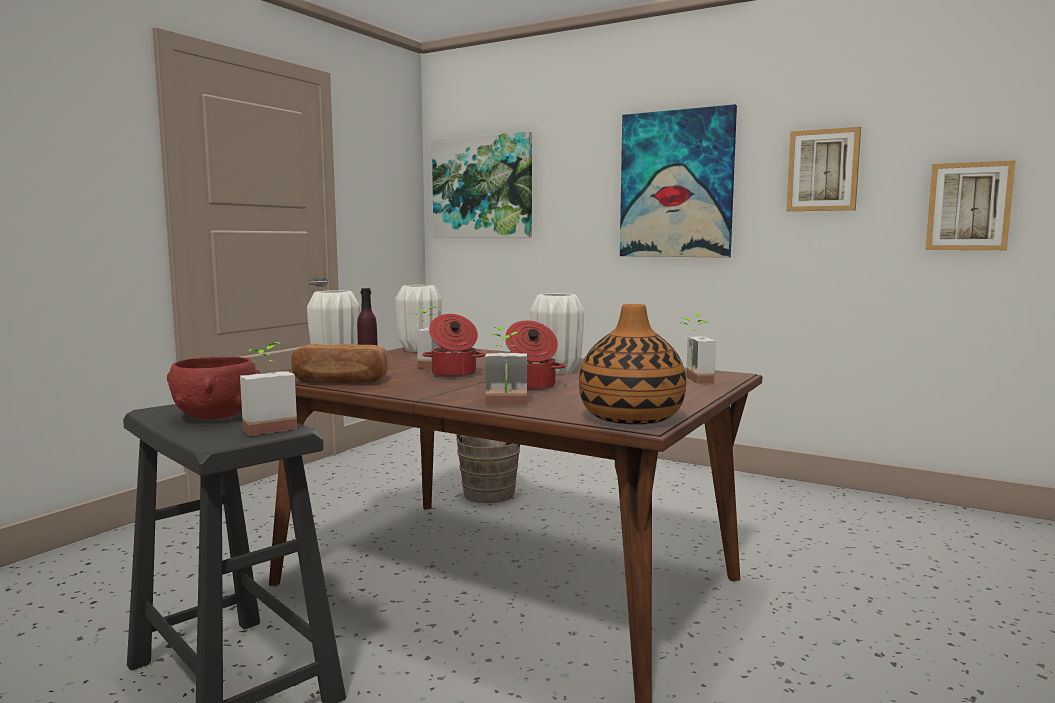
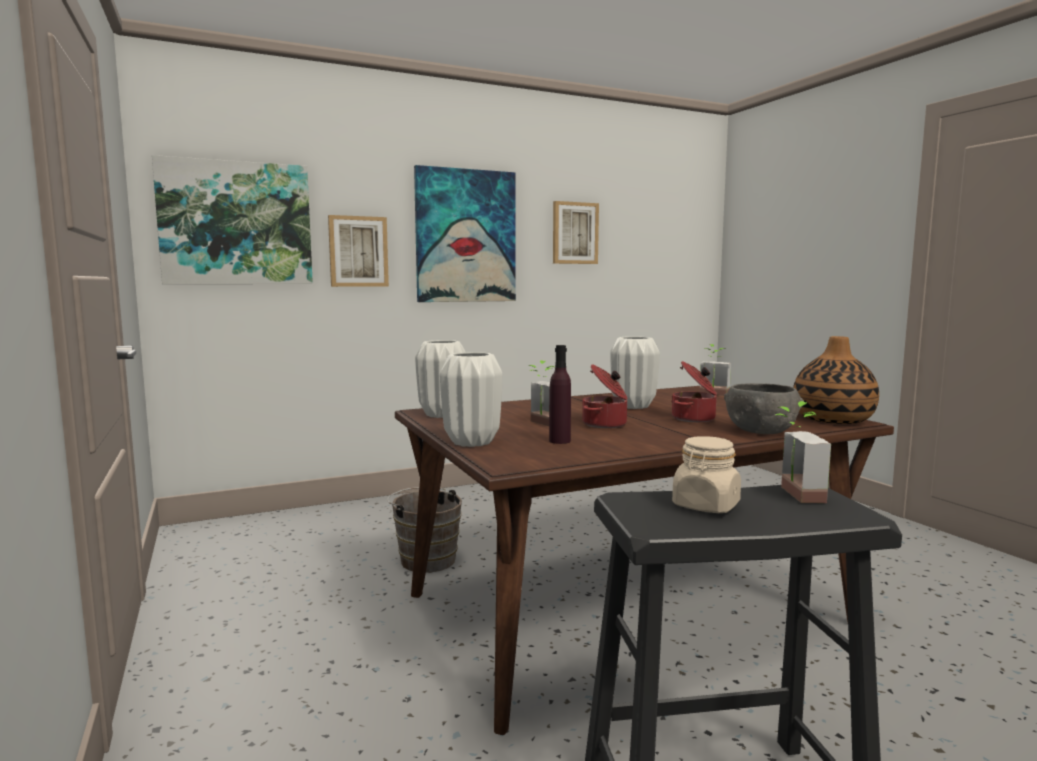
camera: 55 degrees left, 0 degrees up
(216, 415) = (706, 506): red bowl -> beige jar
(340, 382) = (590, 452): bread -> none
(506, 404) = (760, 431): potted plant -> grey bowl
(969, 206) = (654, 264): picture -> picture (358, 251)

